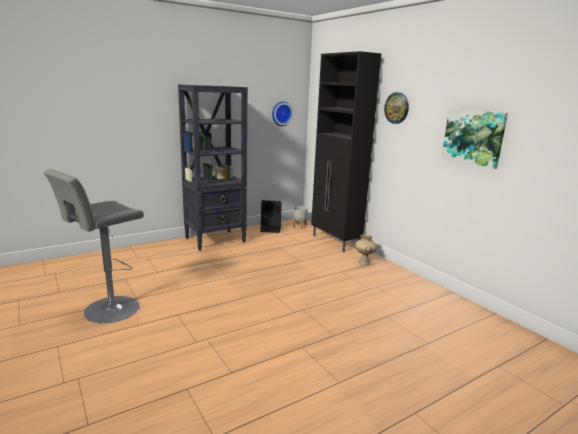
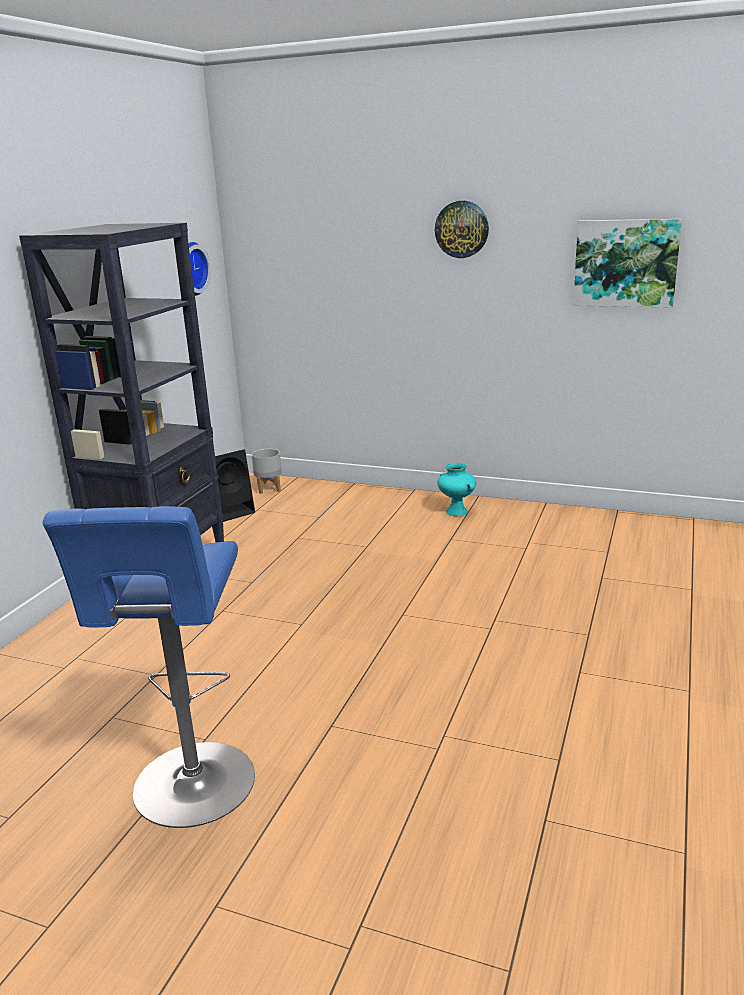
camera: 35 degrees left, 5 degrees up
(108, 310) = (192, 789): grey stool -> blue stool
(335, 242) = (368, 496): black cabinet -> none
(363, 262) = (456, 512): beige vase -> turquoise vase

